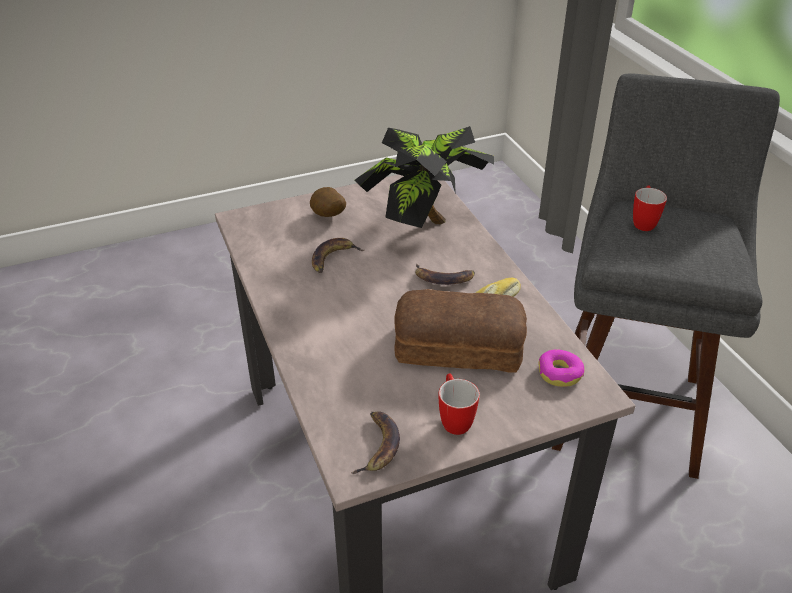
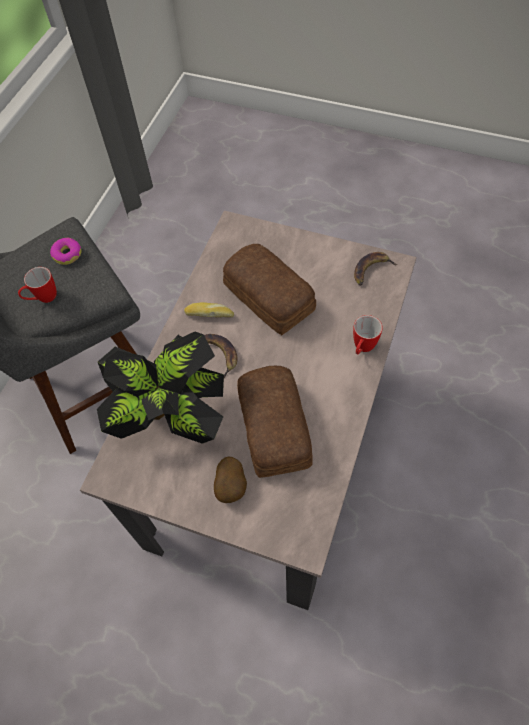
camera: 135 degrees left, 20 degrees up
(333, 258) = (272, 430): banana -> bread
(454, 419) = (319, 258): mug -> mug (362, 349)
(560, 373) = (237, 246): donut -> donut (67, 254)

